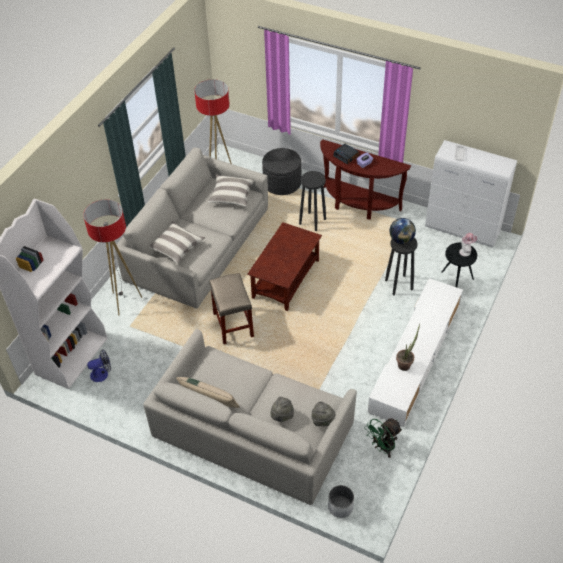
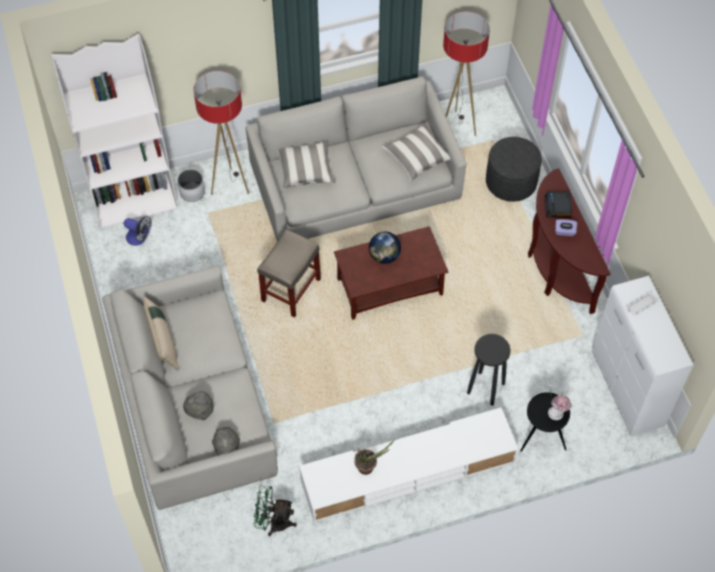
camera: 45 degrees right, 10 degrees up
(312, 222) = (488, 249): black stool -> none
(340, 507) = (179, 534): white planter -> white planter (192, 192)
(401, 240) = (493, 344): globe -> globe (384, 256)

